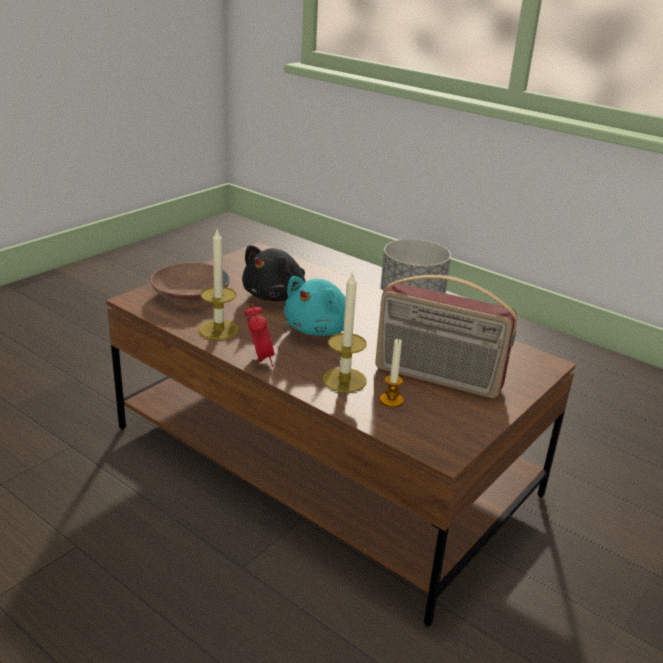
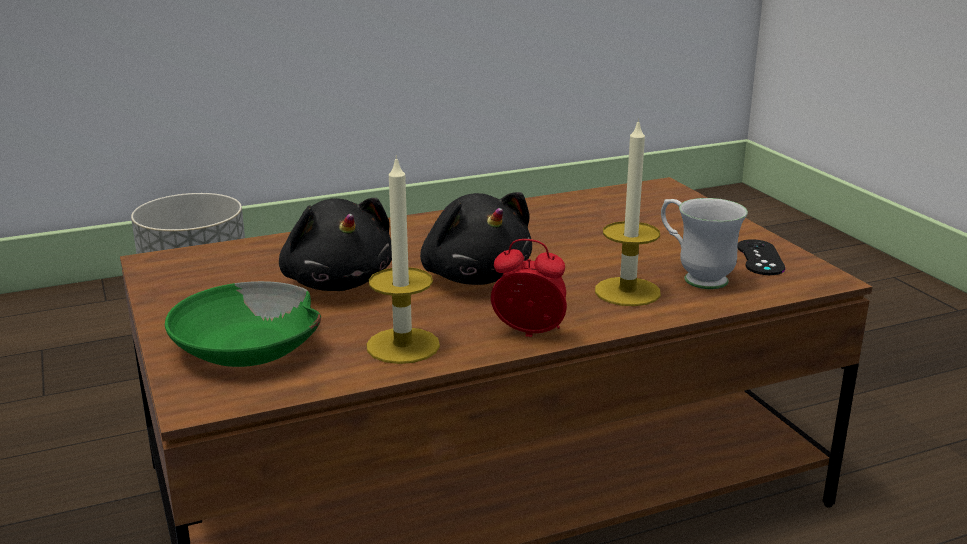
camera: 60 degrees left, 5 degrees down
(189, 295) = (247, 347): brown bowl -> green bowl
(320, 329) = (474, 276): turquoise plush toy -> black plush toy
(391, 400) = (695, 277): candle -> white mug
(437, 379) = (659, 242): radio -> none
(453, 422) = (760, 258): none -> black game controller

